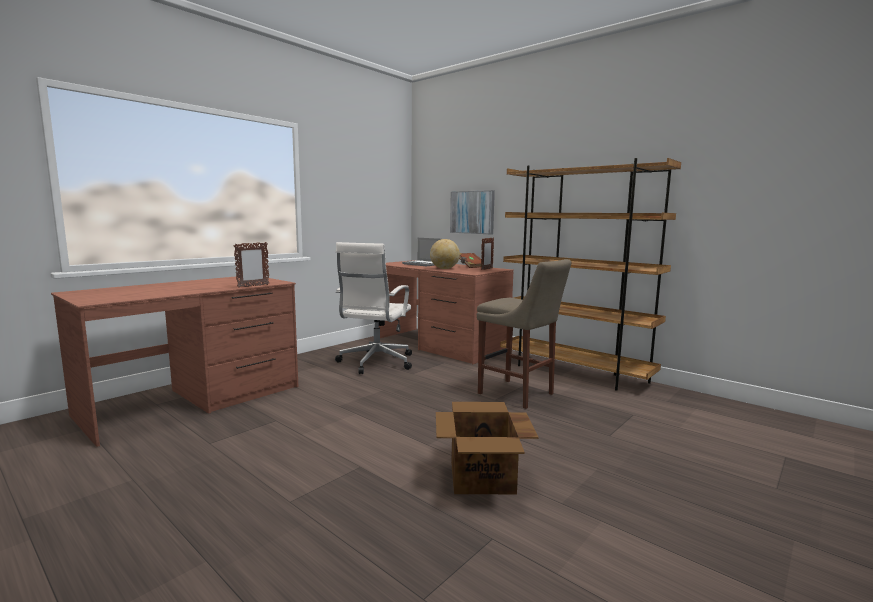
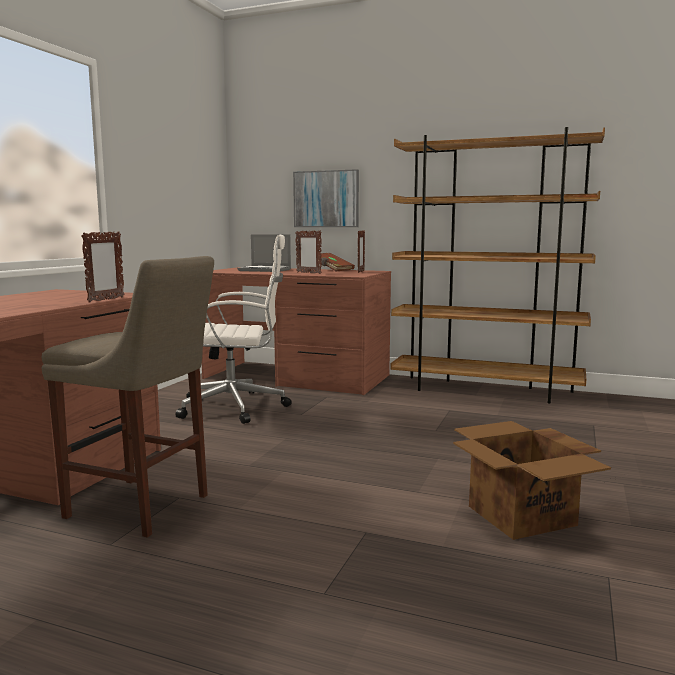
camera: 20 degrees left, 0 degrees up
(375, 362) = (236, 407): white office chair -> white office chair turned 90 degrees counterclockwise
(444, 268) = (308, 273): globe -> picture frame
(518, 394) = (455, 421): beige stool -> beige stool (143, 507)

